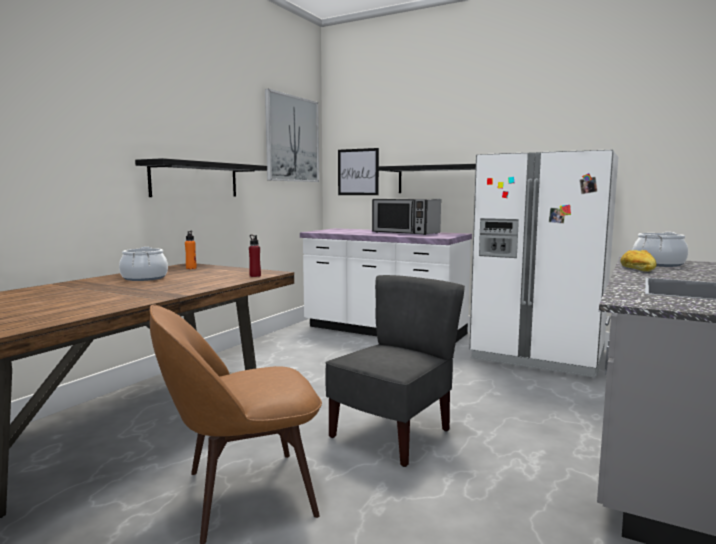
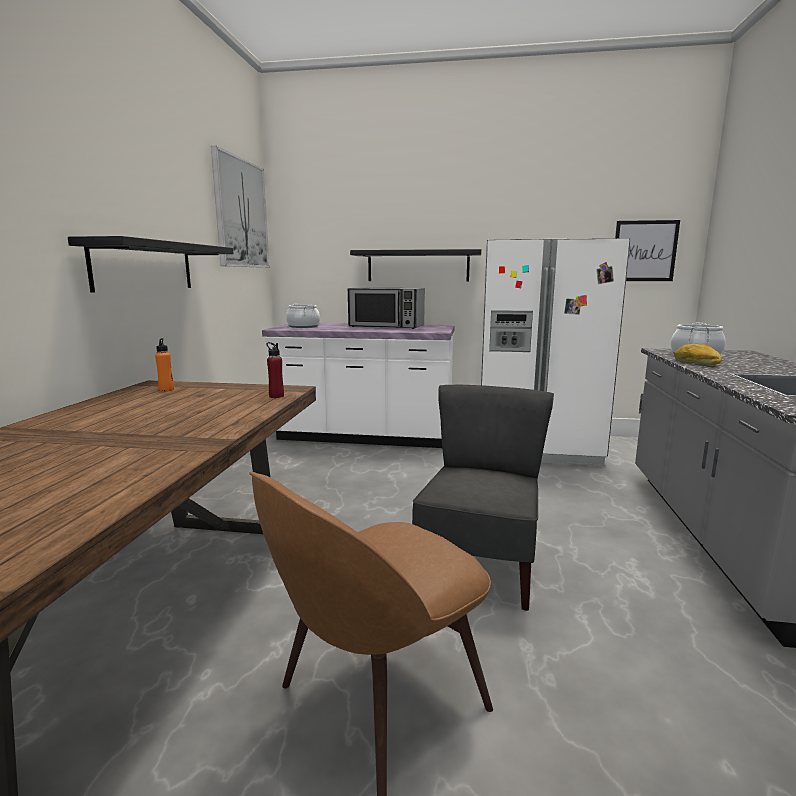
camera: 20 degrees left, 5 degrees up
(144, 278) = (119, 413): cooking pot -> cooking pot (303, 326)
(358, 172) = (317, 256): picture -> picture (644, 251)

